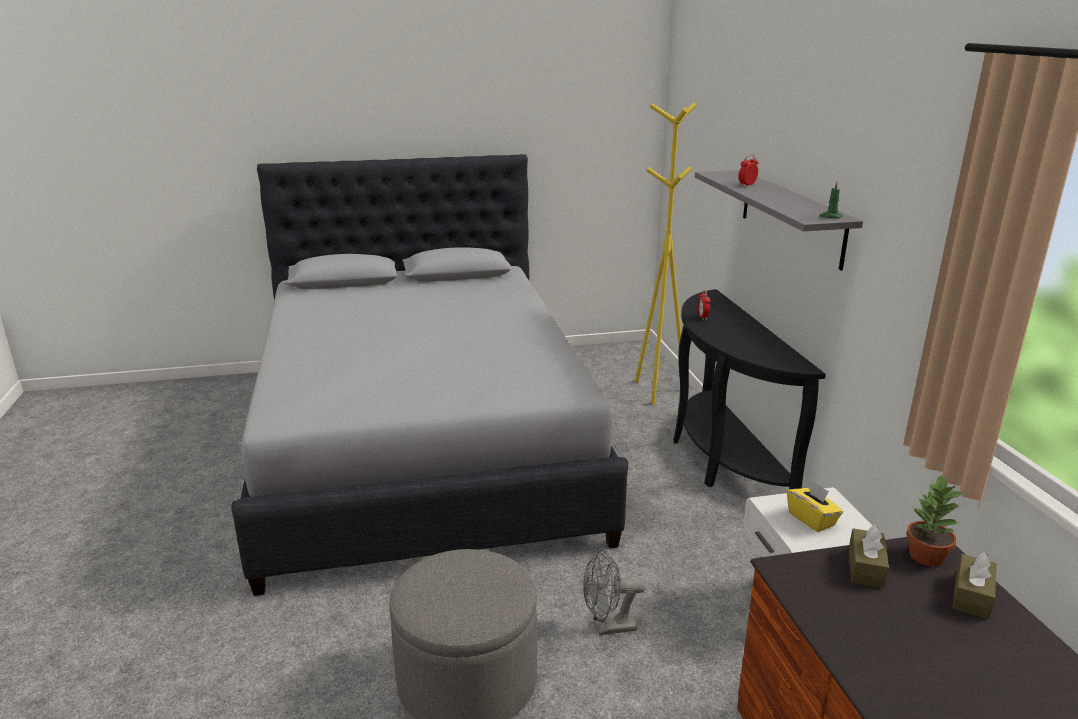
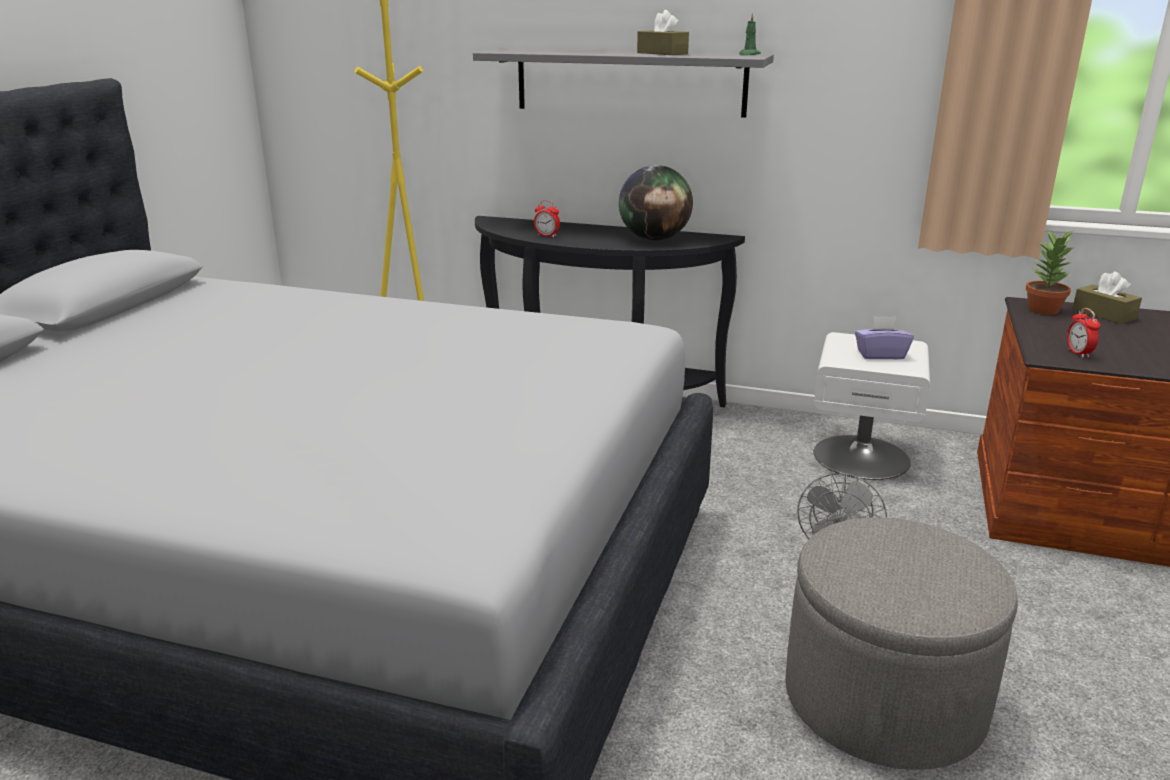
camera: 60 degrees left, 0 degrees up
(747, 185) = (576, 52): alarm clock -> alarm clock (1078, 353)
(754, 347) = (654, 239): none -> globe
(812, 519) = (880, 355): yellow tissue box -> purple tissue box
(866, 567) = (1055, 330): brown tissue box -> brown tissue box (662, 53)

